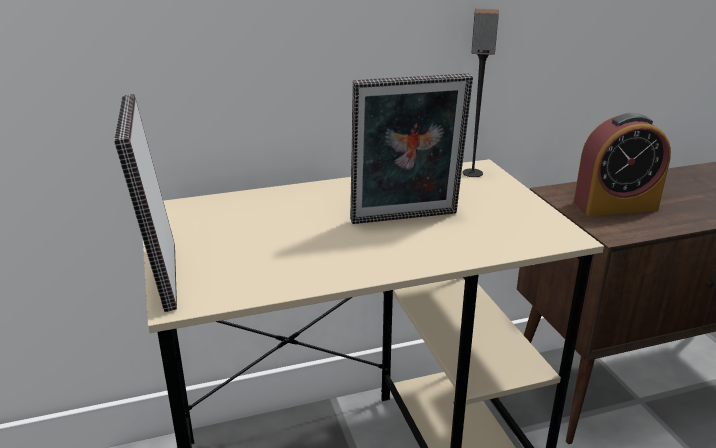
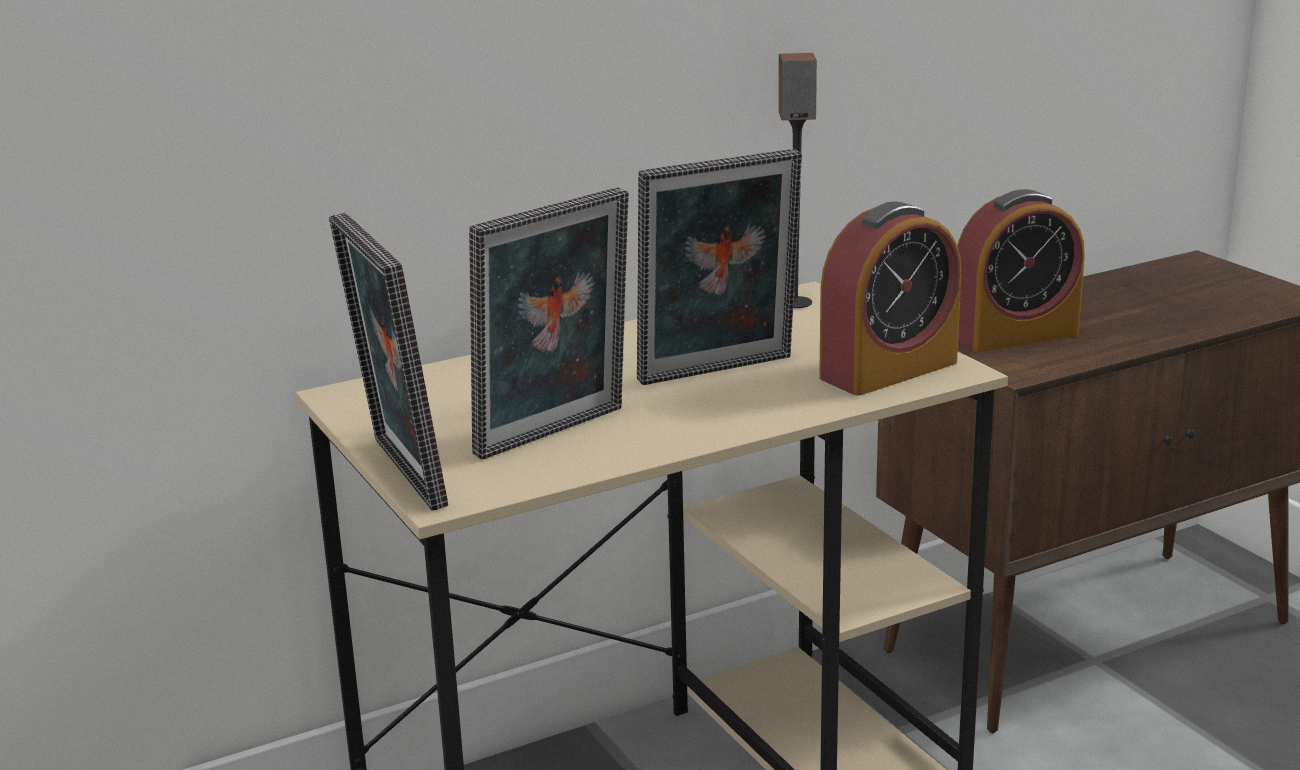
camera: 10 degrees left, 5 degrees down
(279, 257) = (556, 434): none -> picture frame
(520, 231) = (888, 370): none -> alarm clock

